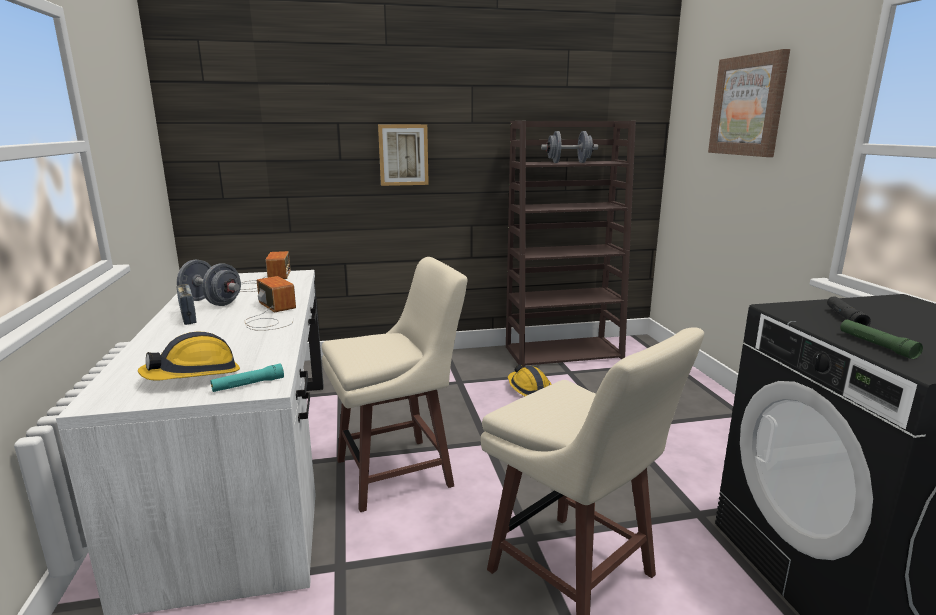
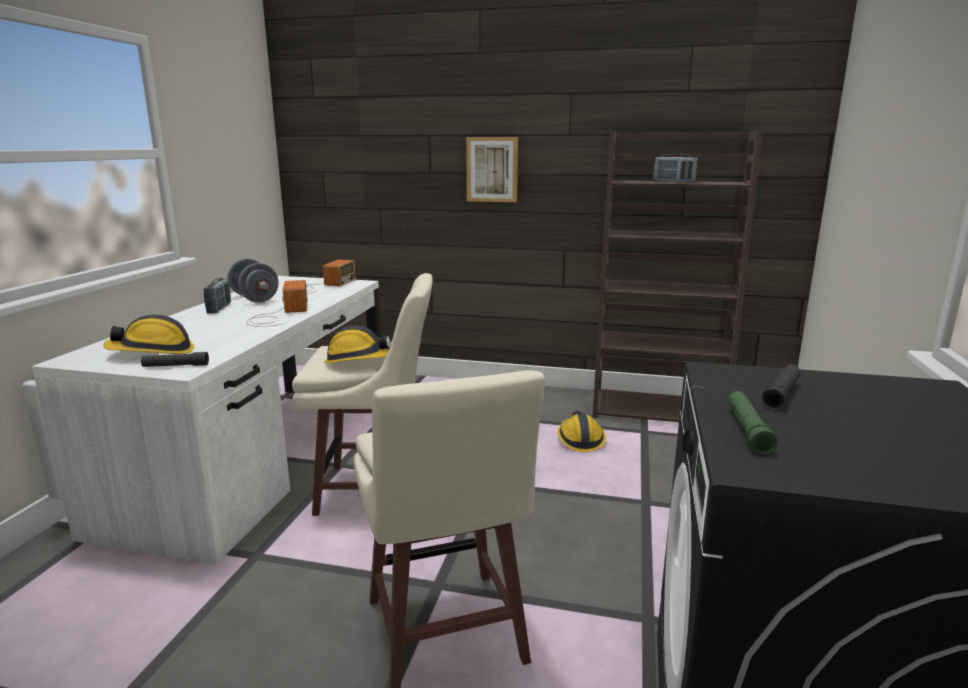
camera: 25 degrees right, 0 degrees up
(248, 385) = (175, 366): turquoise flashlight -> black flashlight
(390, 348) = (359, 360): none -> hard hat
(568, 162) = (674, 182): grey dumbbell -> radio
(748, 106) = (895, 108): picture -> none

